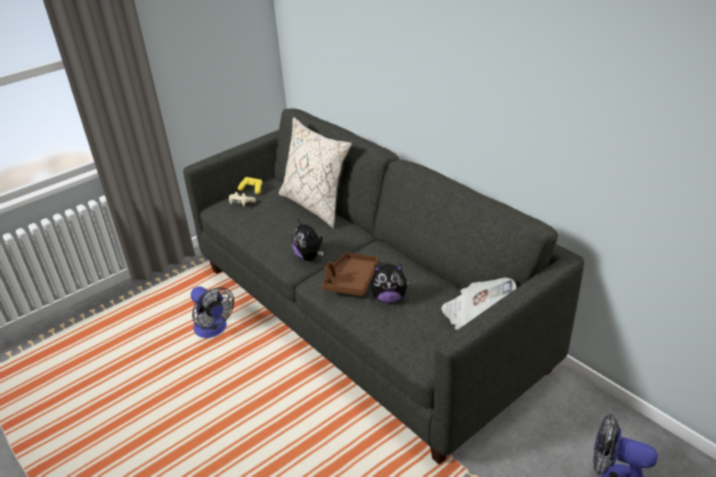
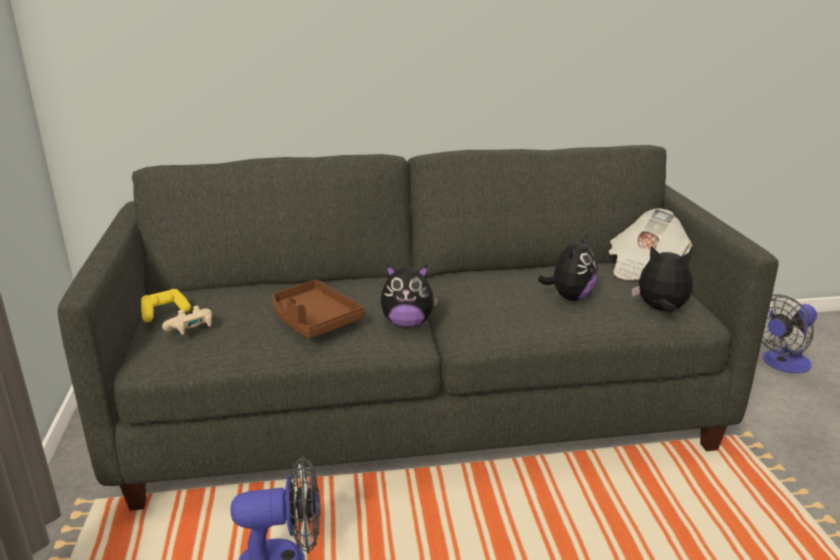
camera: 60 degrees left, 10 degrees down
(316, 205) = (297, 283): beige pillow -> none
(351, 280) = (508, 307): brown tray -> brown tray (314, 320)
(414, 341) = (661, 310): none -> plush toy

